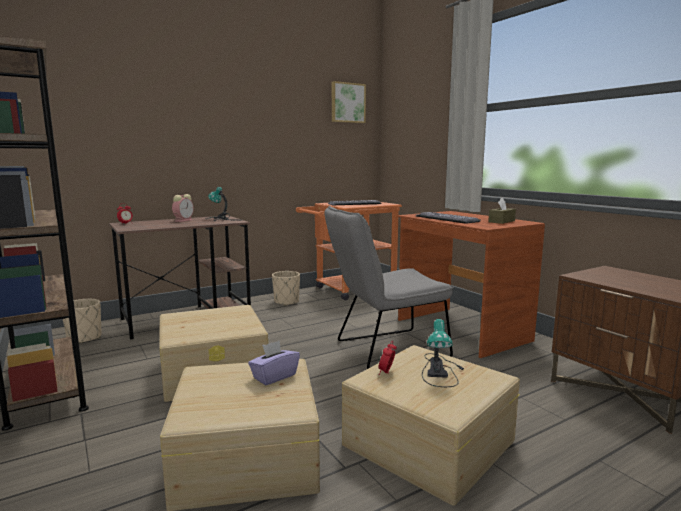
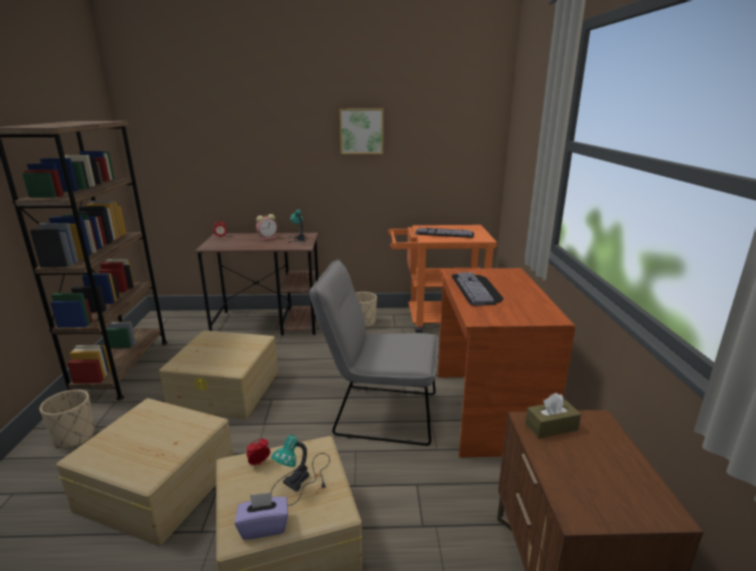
camera: 30 degrees right, 10 degrees up
(84, 338) = (185, 326): beige planter -> beige planter (74, 436)
(274, 376) = (180, 433): purple tissue box -> purple tissue box (264, 526)
(347, 103) = (461, 113): picture -> picture (361, 131)
(501, 221) = (524, 309): brown tissue box -> brown tissue box (551, 427)

